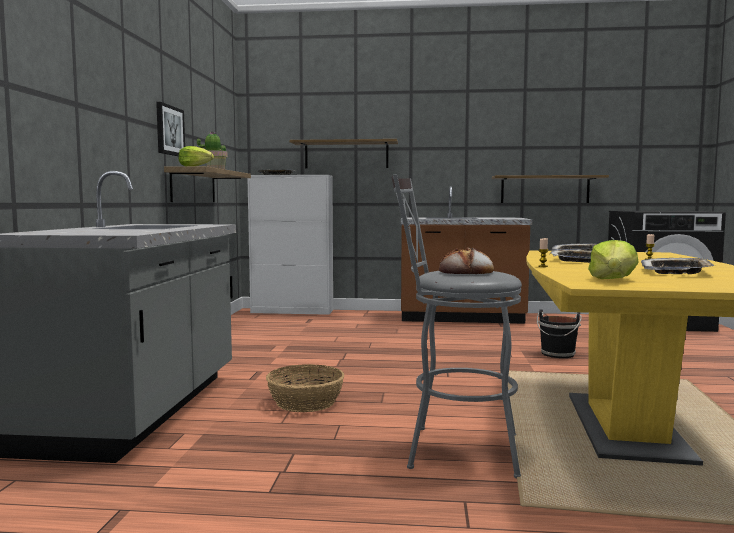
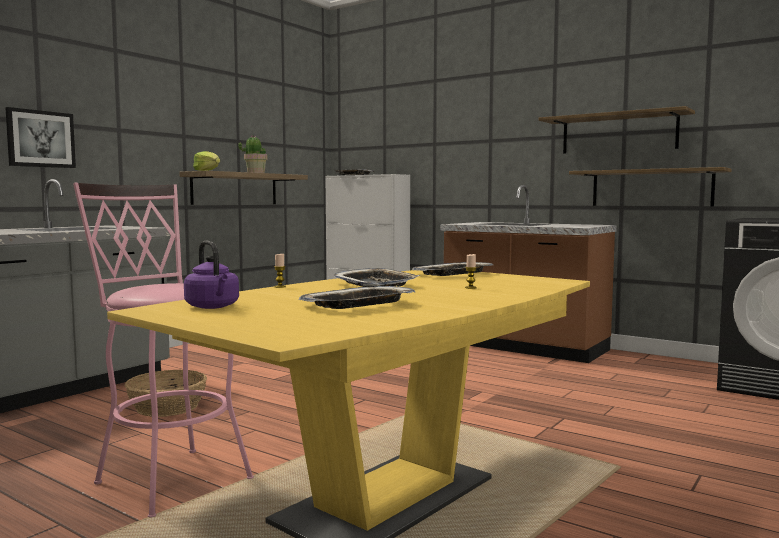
camera: 30 degrees right, 0 degrees up
(169, 130) = (191, 137): picture -> picture (40, 139)
(346, 155) = (424, 151): shelf -> shelf (618, 133)
(452, 449) = (168, 477): grey stool -> pink stool
(466, 272) = (162, 286): bread -> none
(558, 354) = (530, 405): black bucket -> none
(613, 280) = (213, 307): lettuce -> purple kettle

